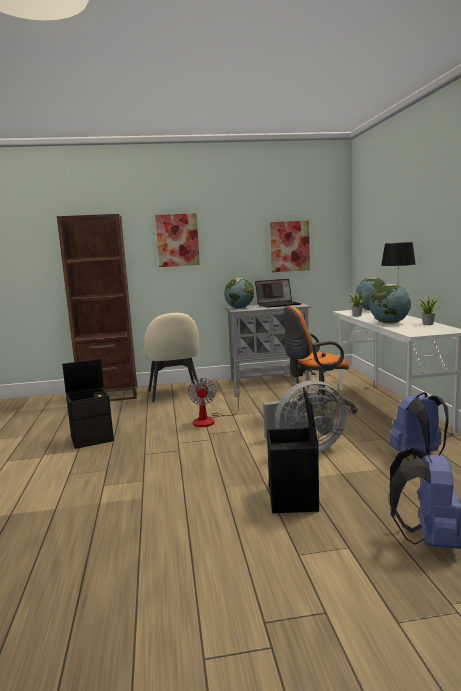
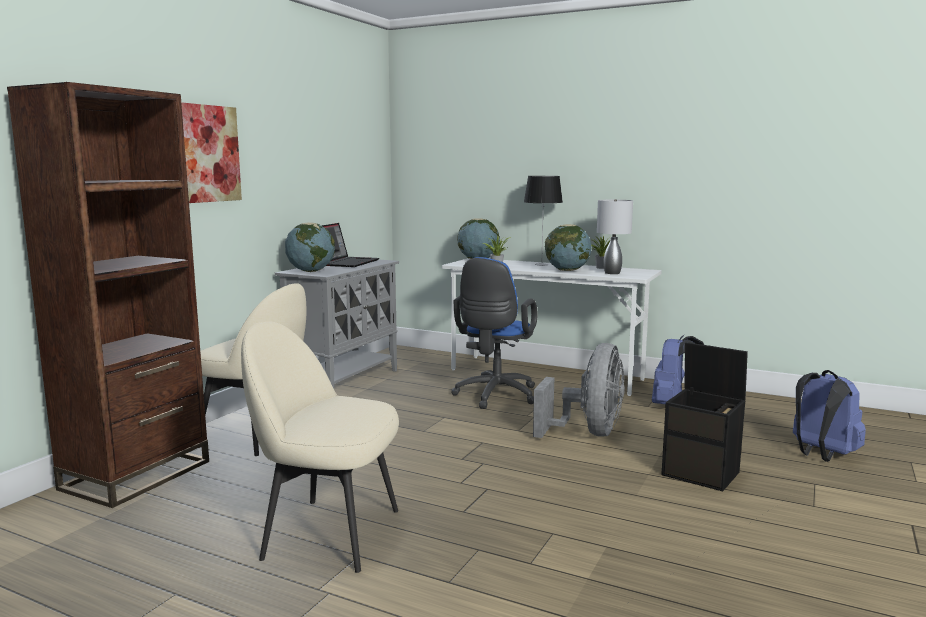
camera: 55 degrees left, 0 degrees up
(93, 438) = (328, 533): black storage box -> beige chair
(210, 420) = (417, 446): fan -> none
(289, 246) = (338, 174): picture -> none
(317, 410) = (494, 396): orange office chair -> blue office chair
(412, 328) = (611, 273): none -> grey table lamp

